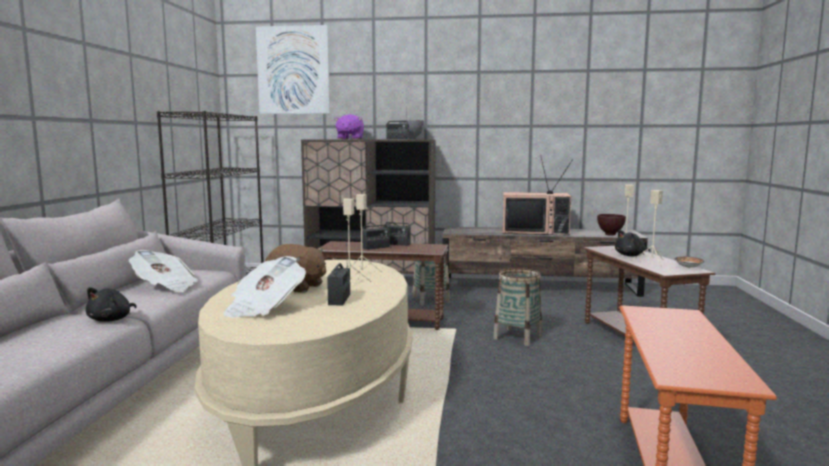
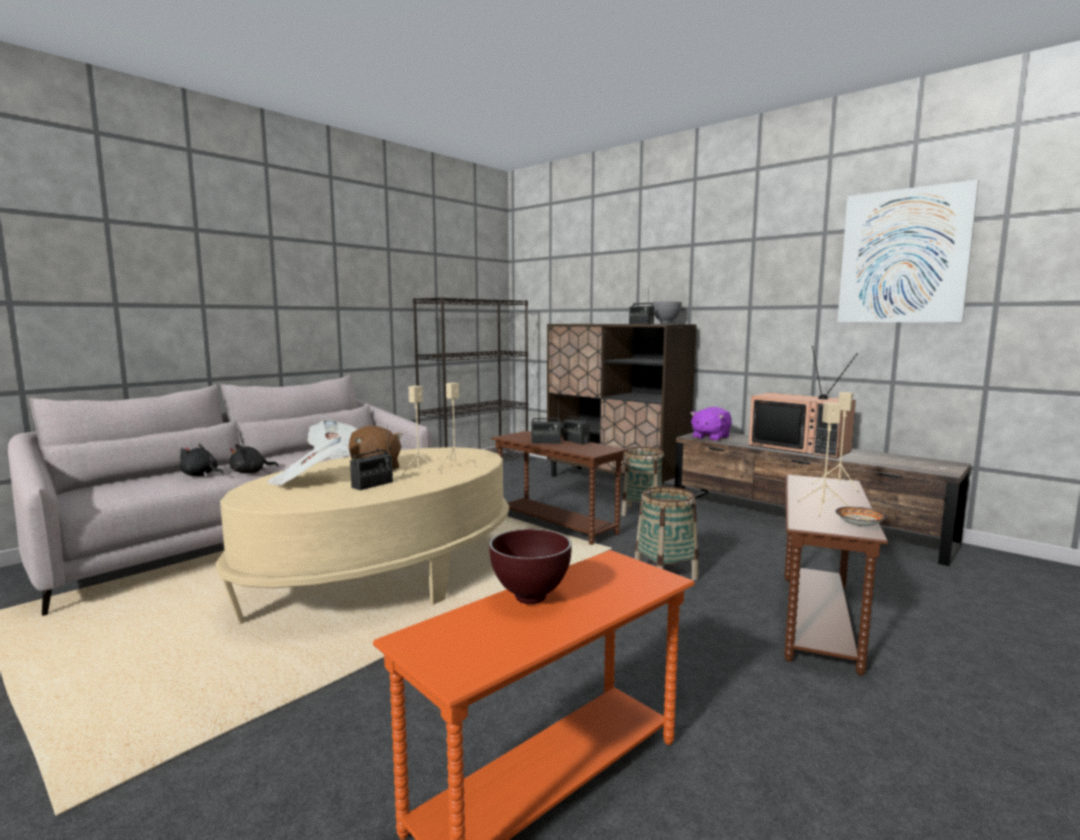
camera: 35 degrees right, 0 degrees up
(293, 70) = (565, 252): picture -> picture (903, 256)
(350, 139) = (602, 323): purple plush toy -> purple plush toy (710, 438)
(610, 235) = (905, 465): brown bowl -> brown bowl (530, 599)
(631, 256) = (819, 495): black plush toy -> black plush toy (201, 475)

